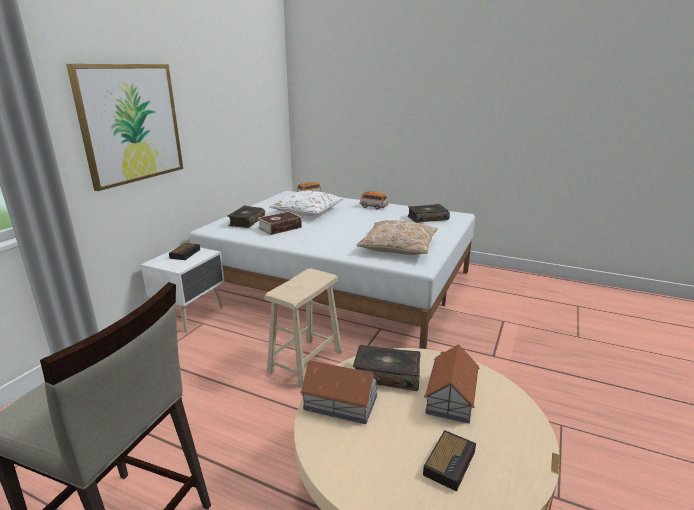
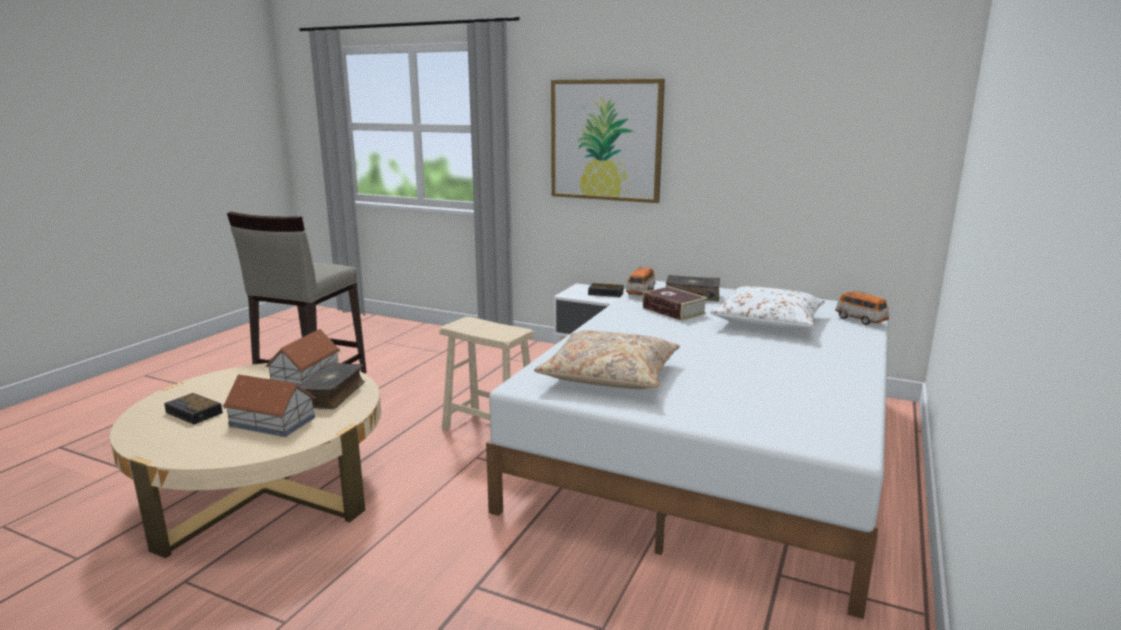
camera: 90 degrees right, 5 degrees down
(373, 207) = (835, 364): toy car -> toy car (640, 292)
(427, 218) = (791, 408): book -> none

